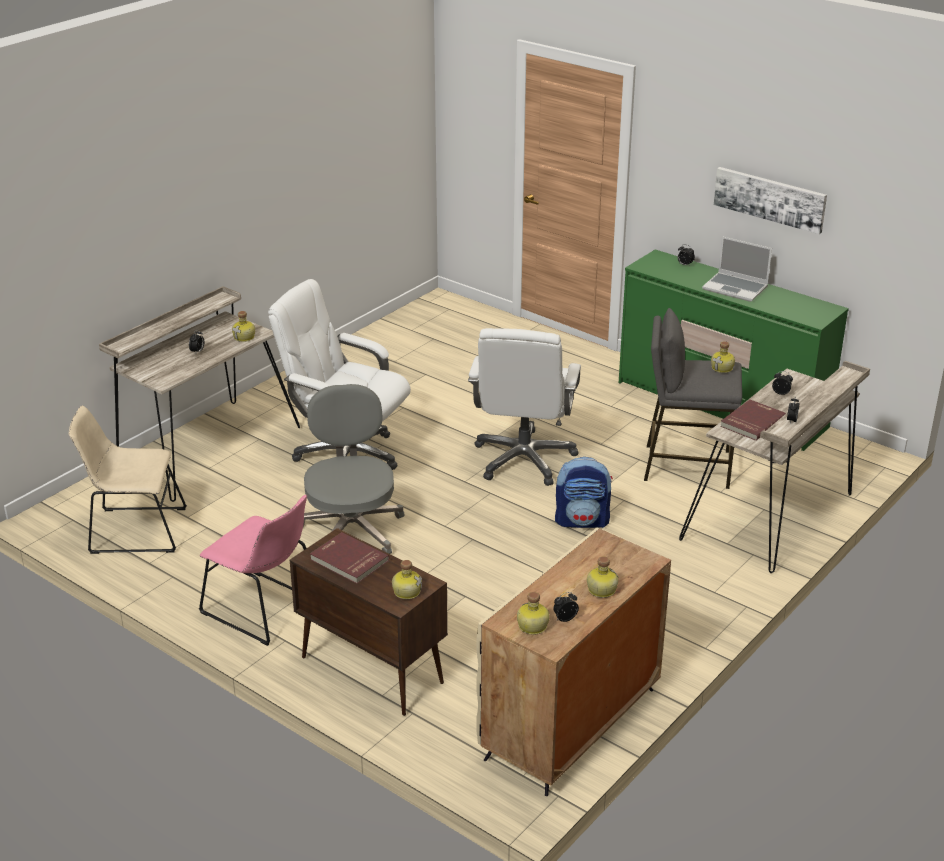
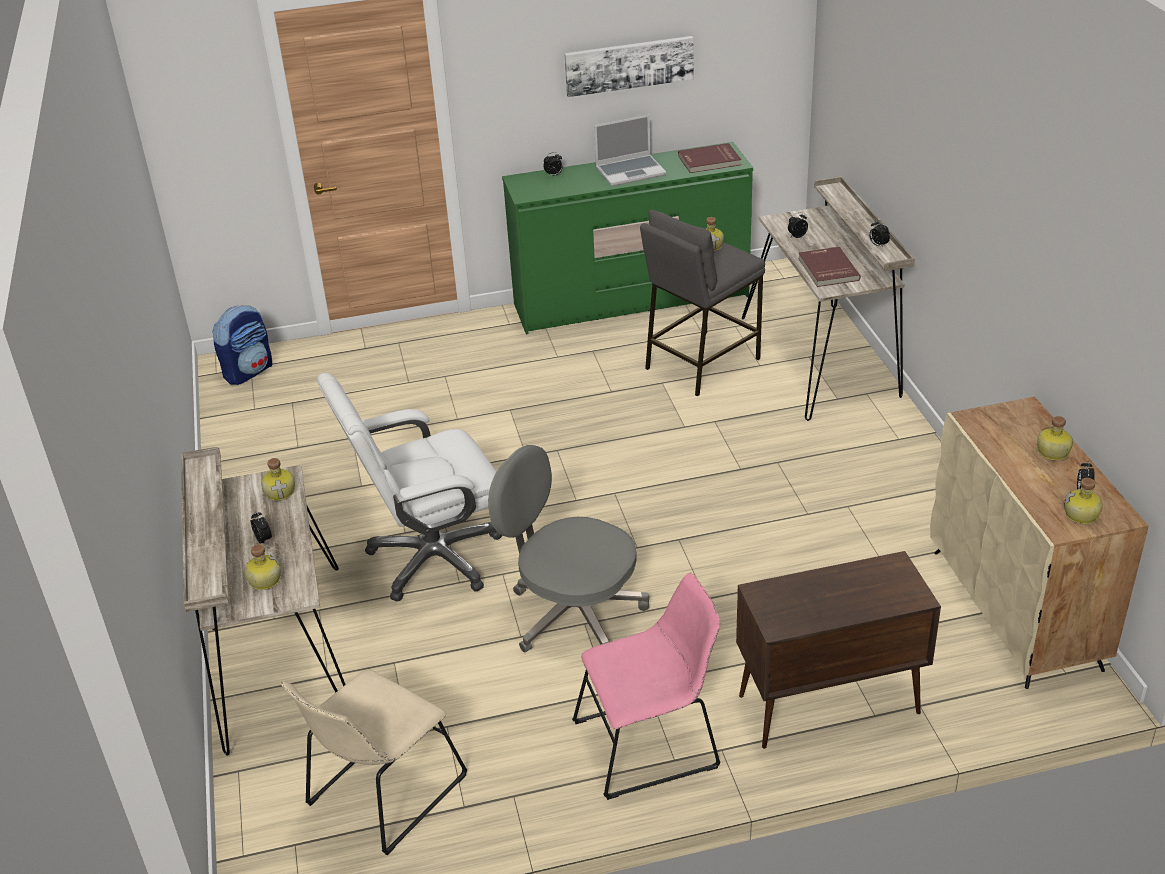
camera: 50 degrees left, 5 degrees up
(348, 561) = (808, 600): red book -> red book (709, 161)
(406, 591) = (898, 583): bottle -> bottle (264, 580)
(524, 459) = (583, 446): white office chair -> none
(582, 521) = (721, 459): backpack -> backpack (249, 371)

